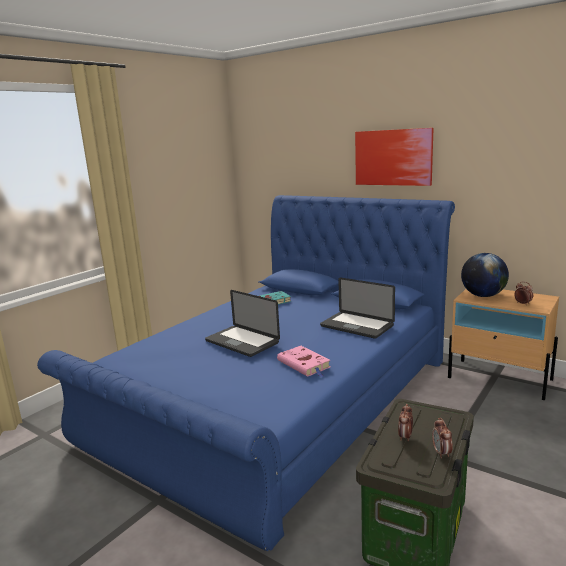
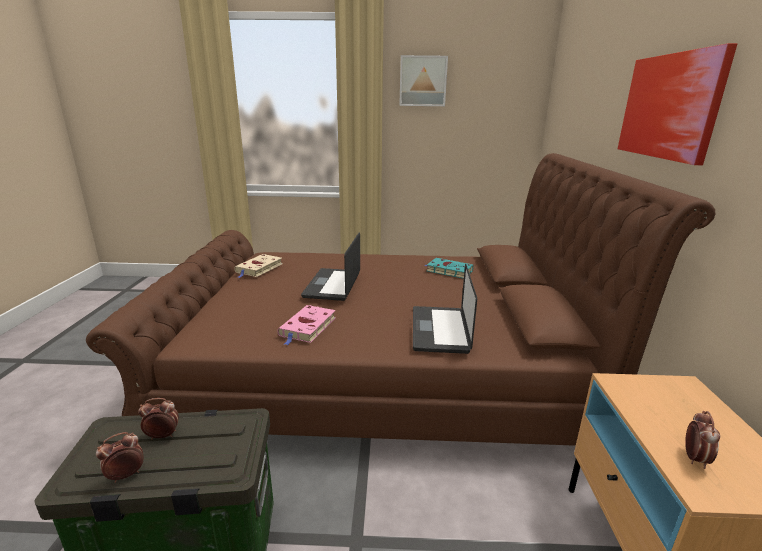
camera: 55 degrees right, 5 degrees up
(150, 149) = (422, 81): none -> picture
(152, 366) = (258, 268): none -> beige book
(279, 398) = (378, 365): blue bed -> brown bed
(483, 296) = (660, 399): globe -> none

